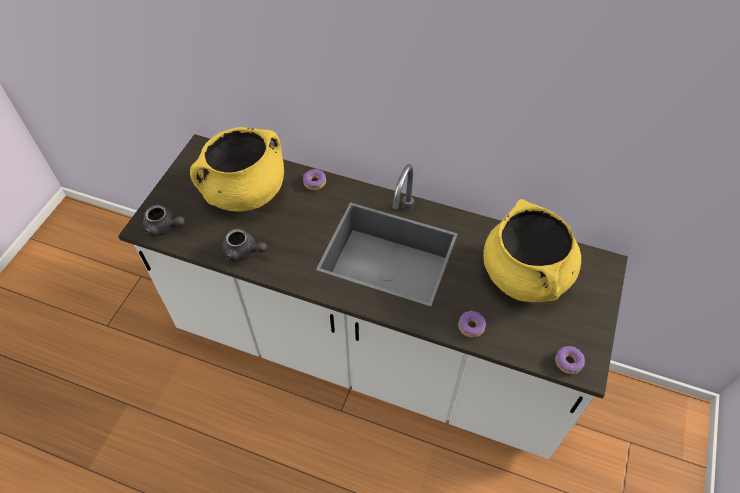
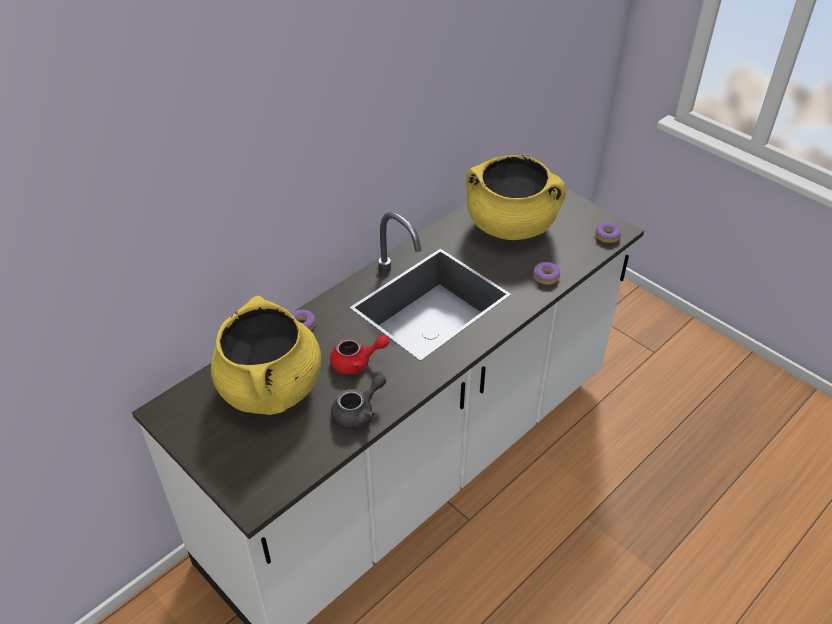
camera: 65 degrees left, 10 degrees down
(165, 227) = (270, 479): grey teapot -> none
(293, 230) = (356, 363): none -> red teapot

